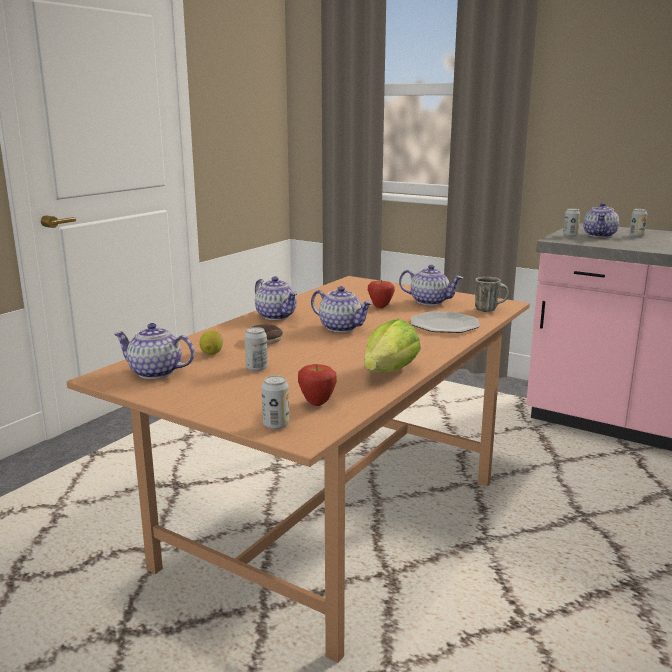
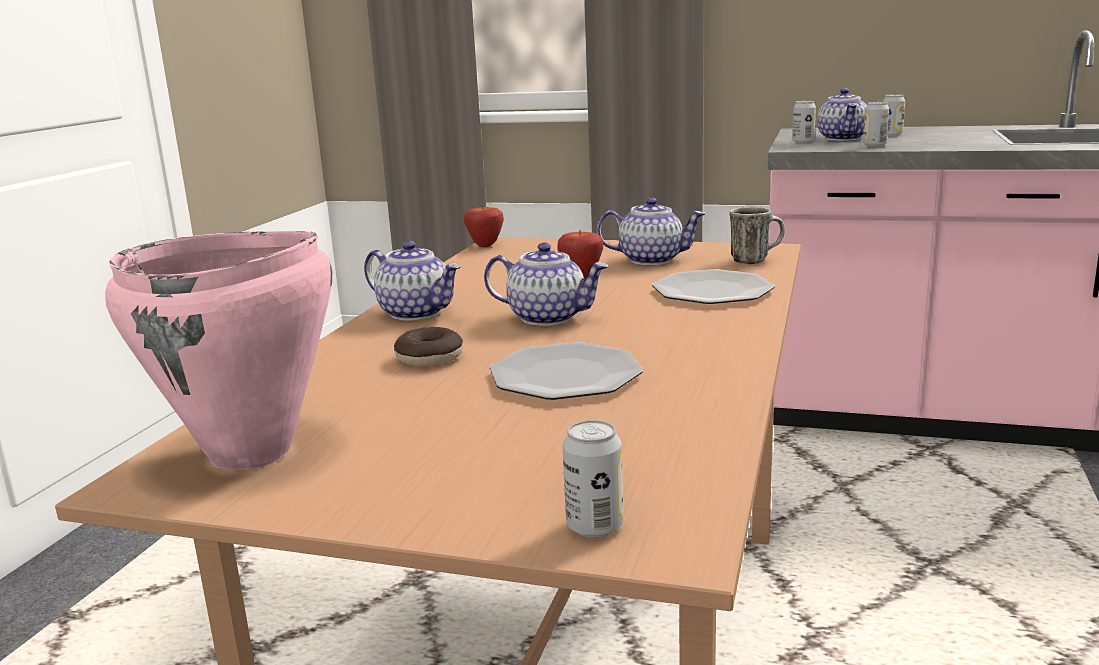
camera: 15 degrees left, 0 degrees up
(155, 372) = (251, 453): teapot -> pink cooking pot
(212, 353) = (345, 395): lemon -> none
(256, 368) = (456, 412): can -> can (874, 145)
(317, 403) = (634, 464): apple -> apple (485, 245)
(323, 359) = (566, 375): none -> plate
(390, 372) = (707, 382): lettuce -> none

